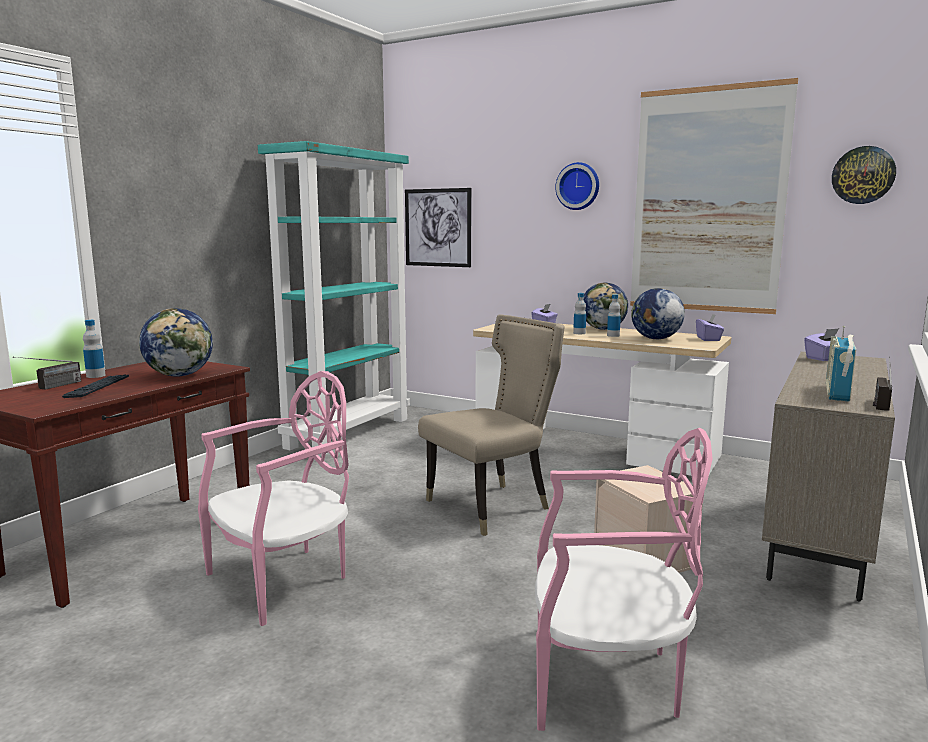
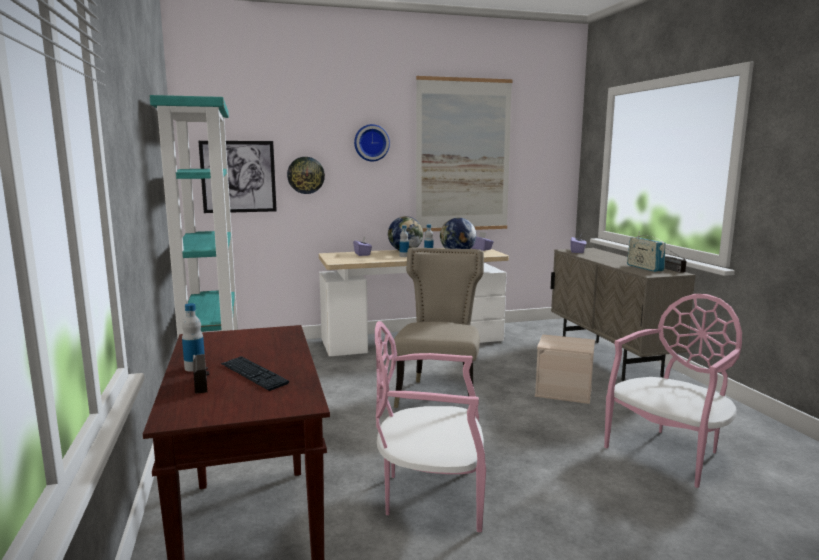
camera: 45 degrees left, 0 degrees up
(180, 375) = (277, 345): globe -> none
(283, 579) = (431, 495): pink chair -> pink chair turned 90 degrees counterclockwise
(863, 175) = (546, 141): wall clock -> wall clock (305, 175)

